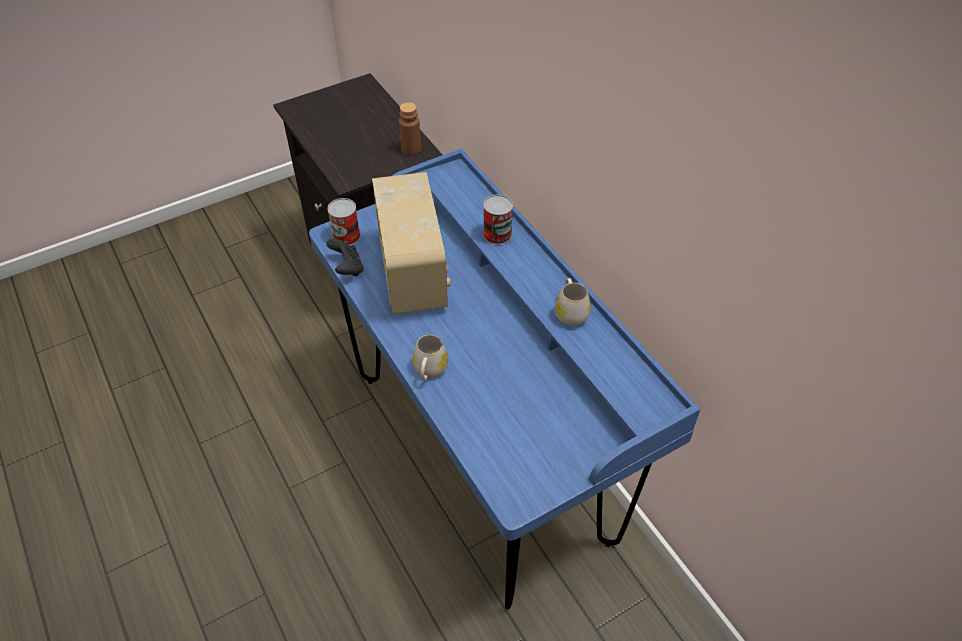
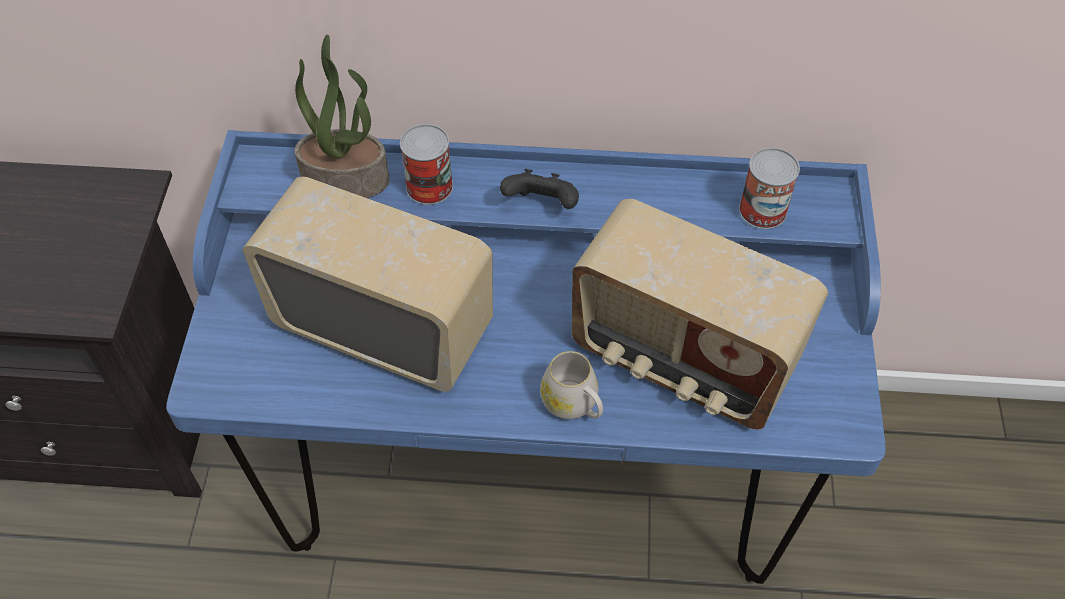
camera: 55 degrees left, 5 degrees up
(346, 236) = (229, 369): can -> can (762, 210)
(347, 268) = (297, 402): black game controller -> black game controller (542, 205)
(411, 149) = (116, 199): brown bottle -> none
(473, 203) = (347, 178): none -> potted plant
(496, 402) = (681, 360): none -> radio
(570, 312) = (629, 193): white mug -> none

